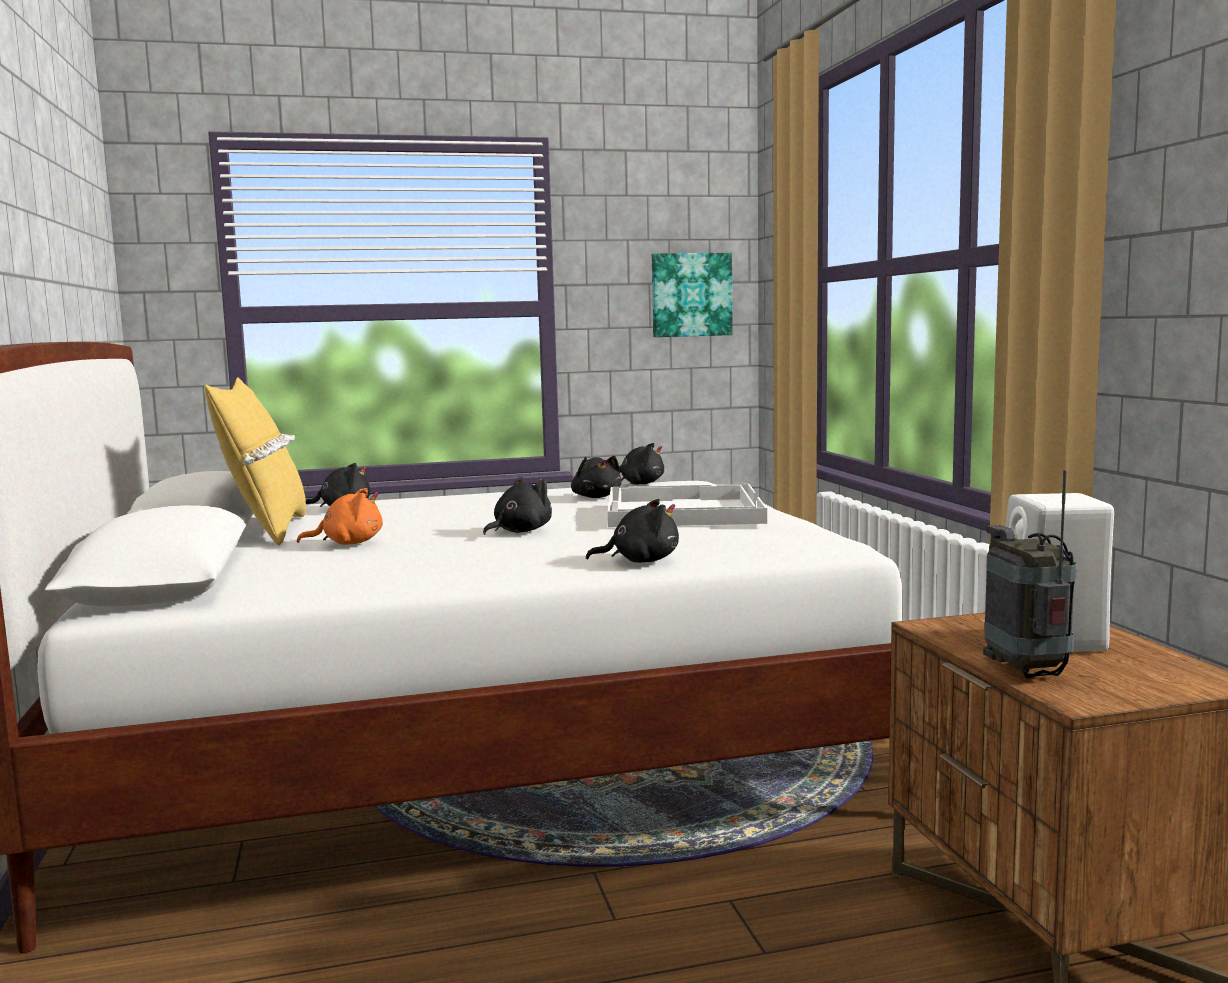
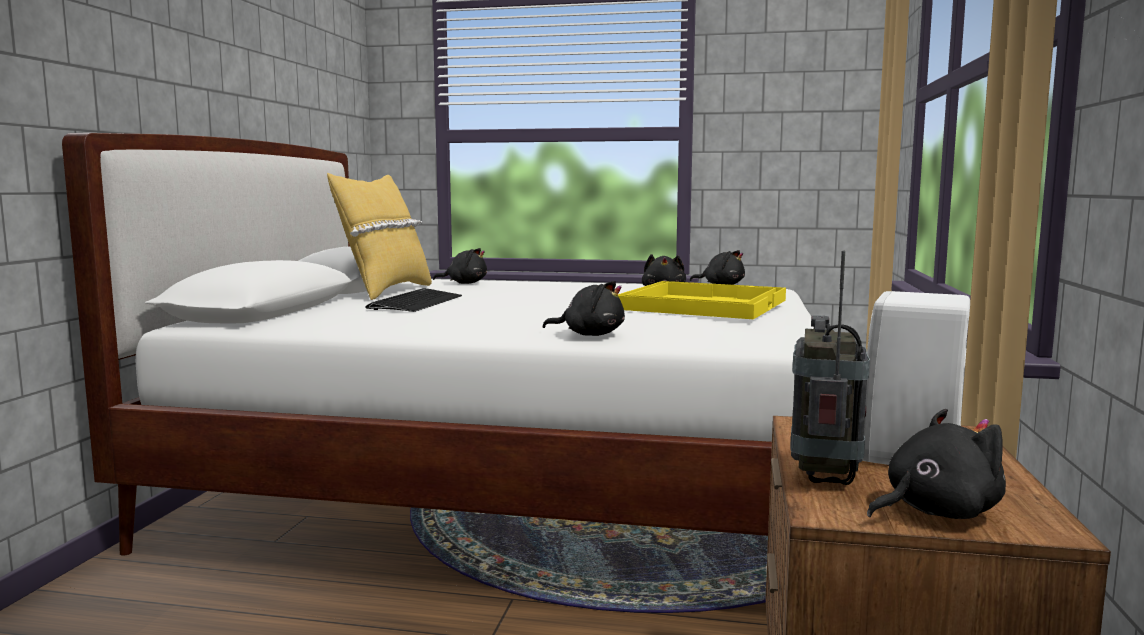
camera: 25 degrees right, 0 degrees up
(348, 543) = (416, 303): orange plush toy -> keyboard
(519, 531) = (546, 306): black plush toy -> black plush toy (935, 511)
(681, 511) = (701, 304): white tray -> yellow tray
(691, 295) = (822, 122): picture -> none

